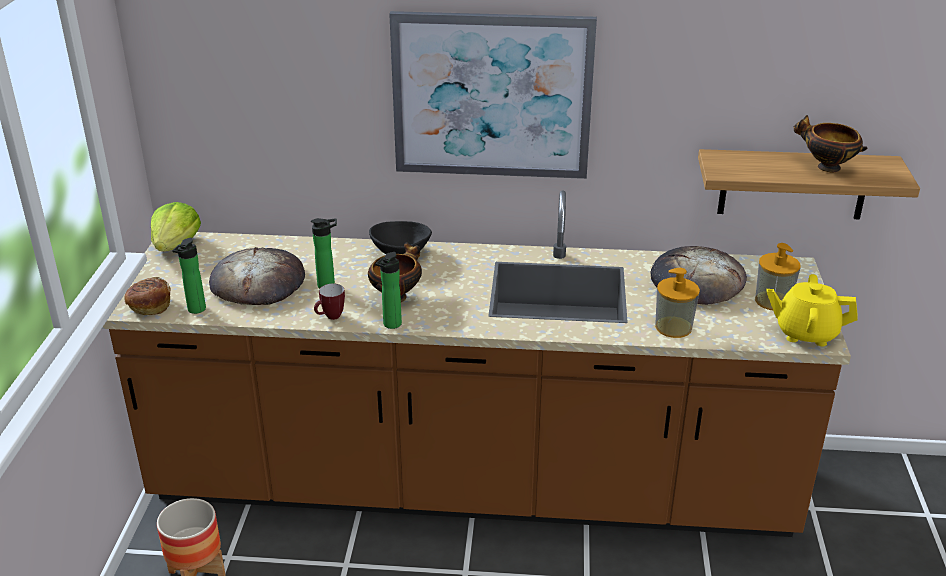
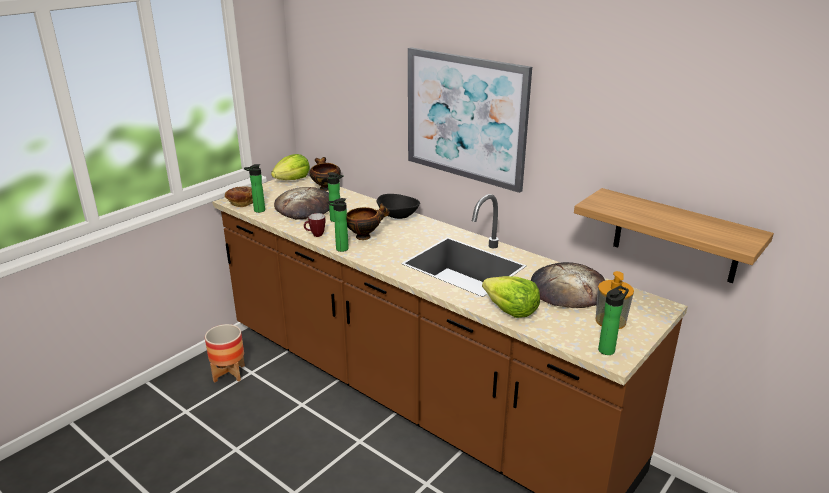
camera: 35 degrees right, 5 degrees down
(673, 327) = (511, 310): soap dispenser -> lettuce
(805, 333) = (608, 349): yellow teapot -> bottle
(826, 167) = (687, 222): bowl -> bowl (325, 188)

